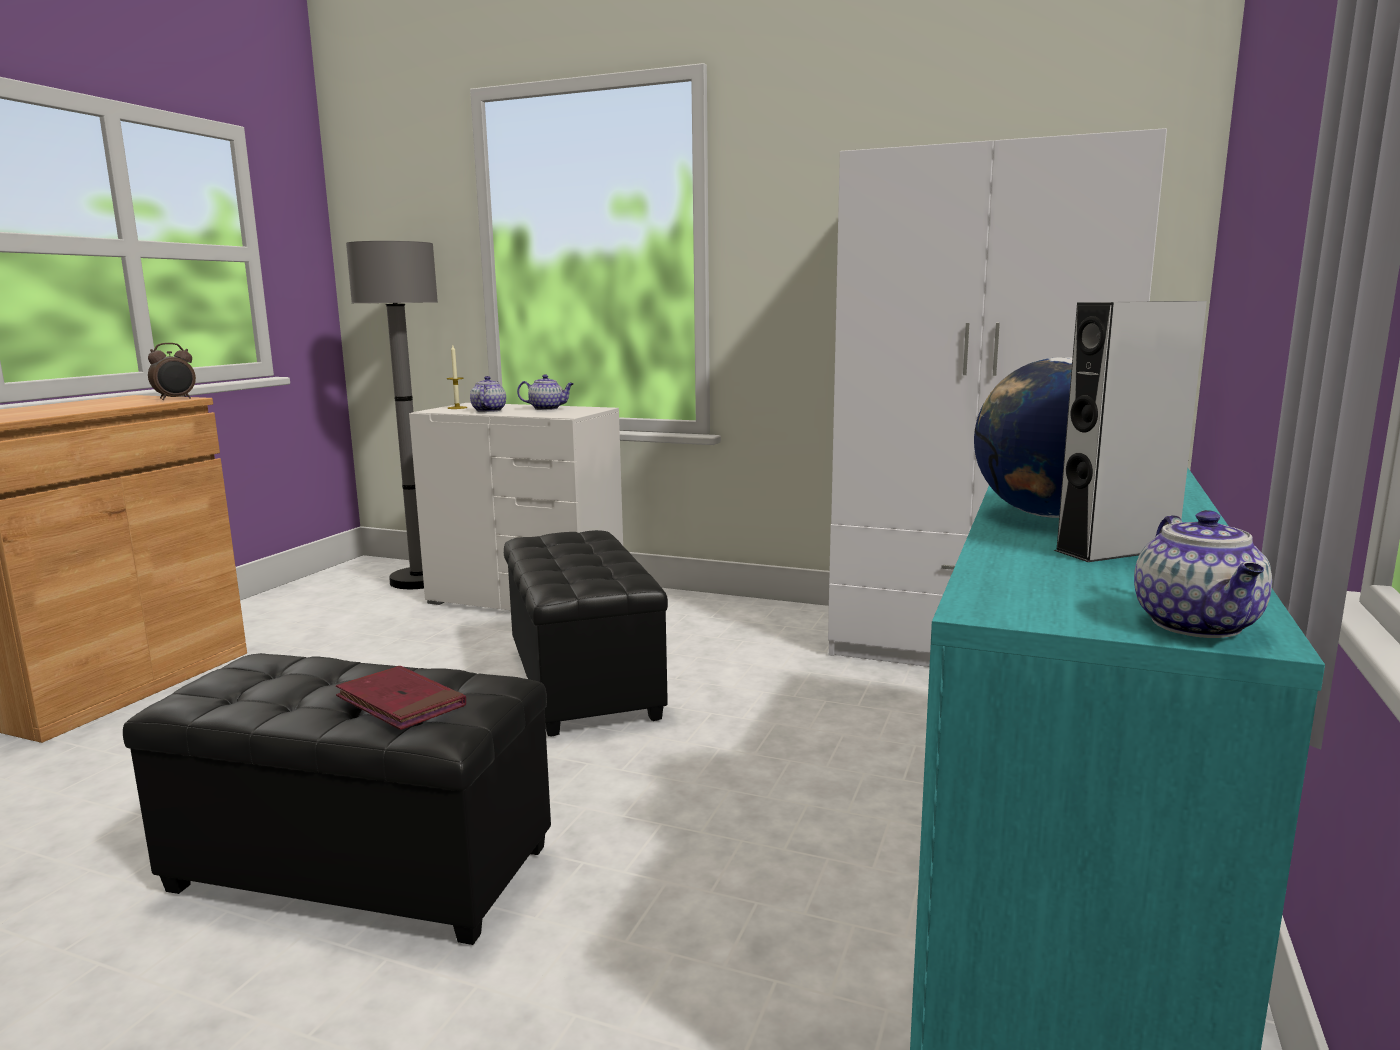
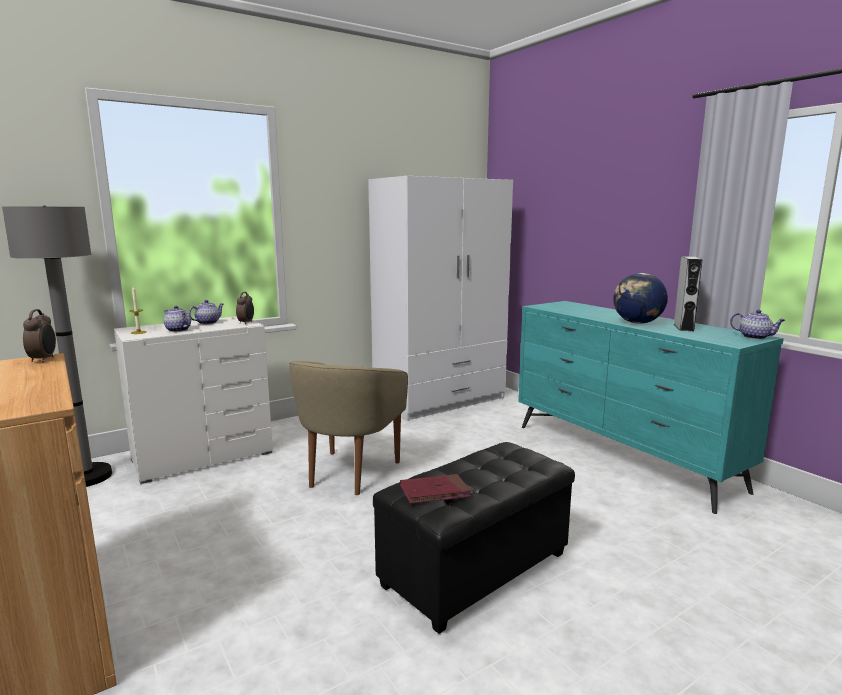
camera: 55 degrees left, 0 degrees up
(401, 703) = (512, 465): red book -> red book (434, 492)
(572, 414) = (246, 323): none -> alarm clock
(581, 682) = (349, 473): black ottoman -> beige armchair

